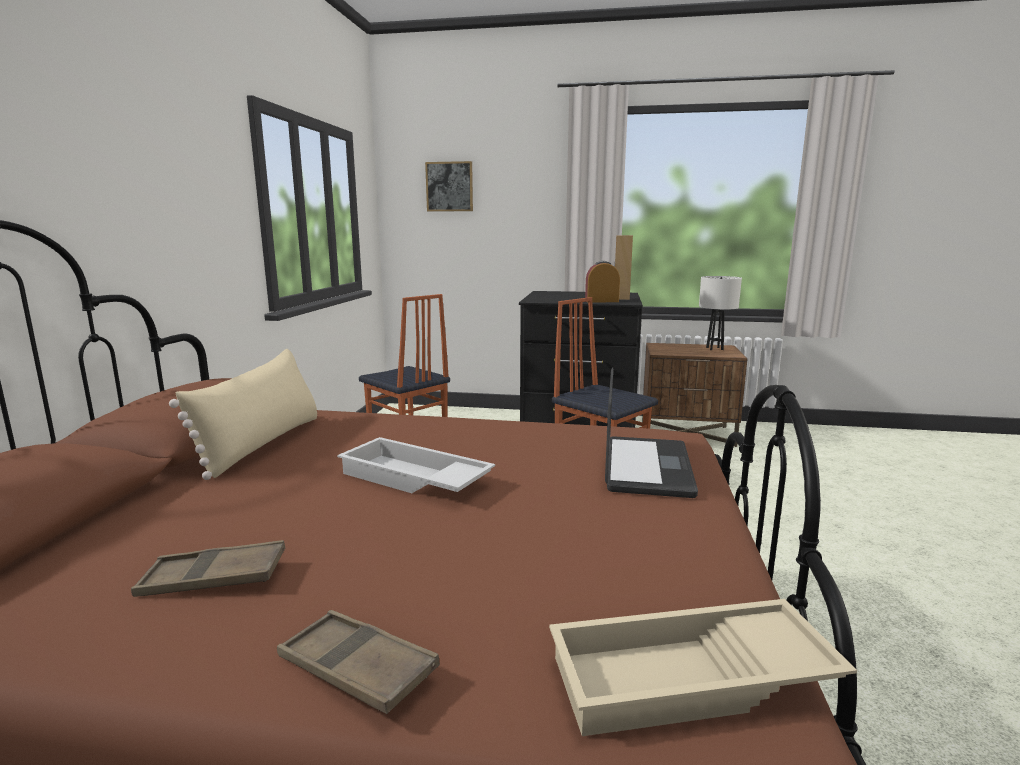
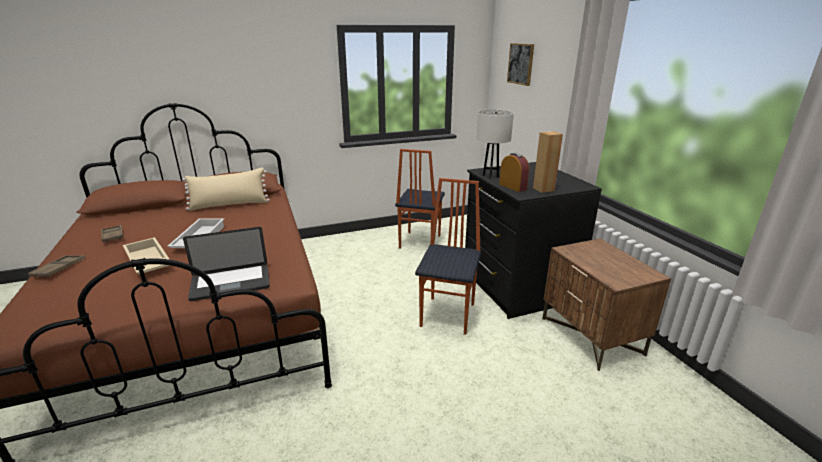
camera: 60 degrees right, 10 degrees up
(691, 681) = (37, 319): beige tray -> beige tray (147, 262)
(714, 348) = (631, 270): white table lamp -> white table lamp (490, 176)

